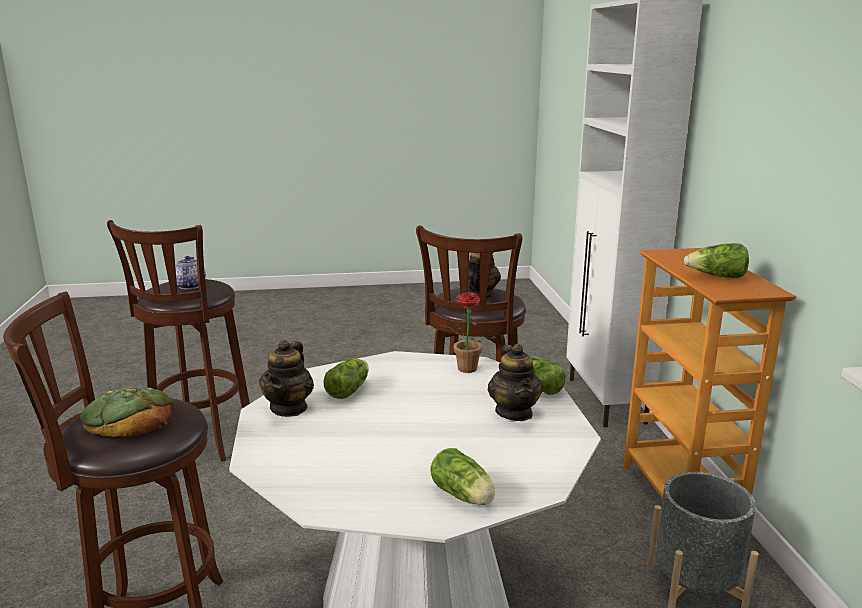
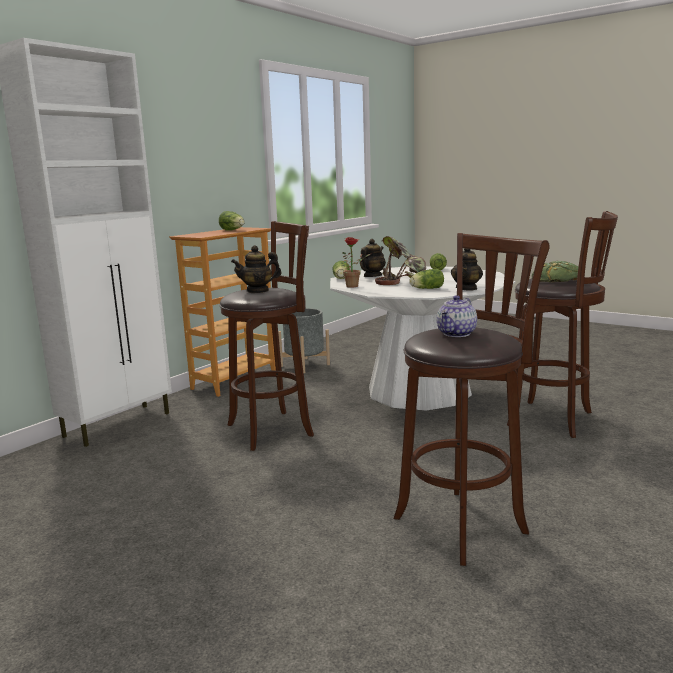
camera: 135 degrees left, 5 degrees down
(289, 408) = (466, 288): teapot -> teapot turned 150 degrees clockwise
(427, 406) = (402, 281): none -> potted plant

